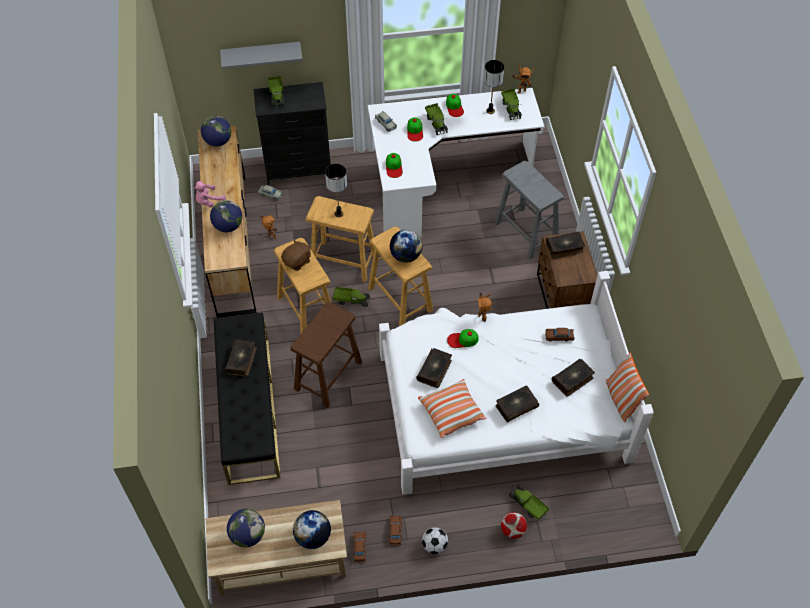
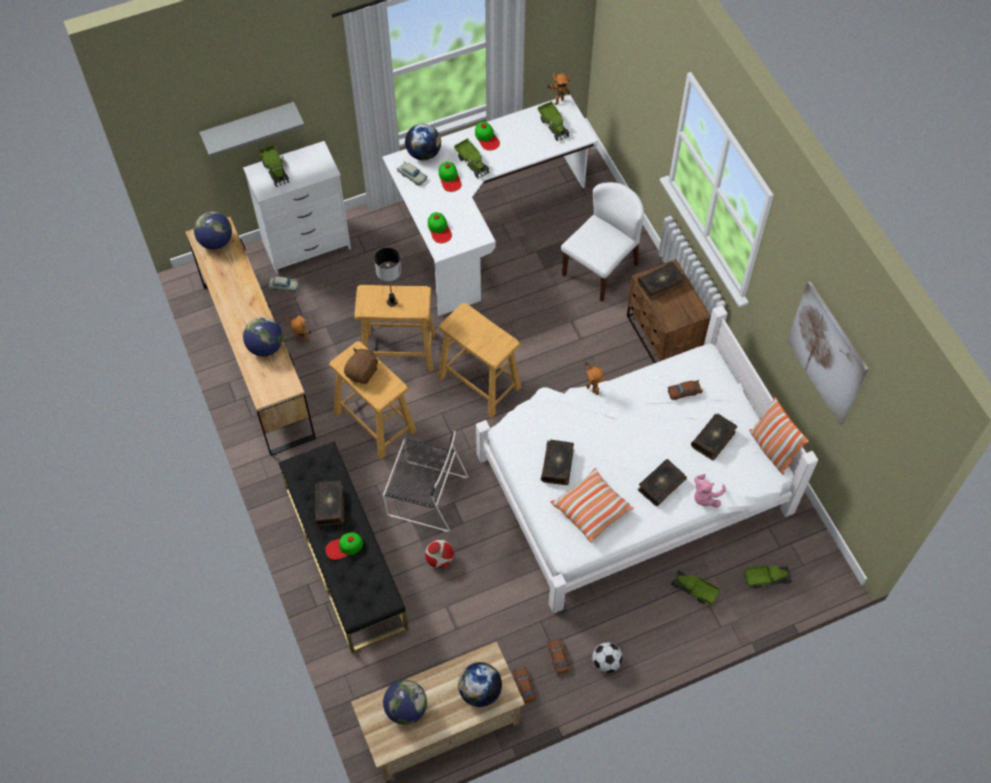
camera: 15 degrees left, 5 degrees up
(208, 201) = (231, 321): pink plush toy -> pink plush toy (705, 497)
(298, 168) = (306, 245): black dresser -> white dresser
(328, 376) = (424, 495): brown stool -> black chair
(351, 300) = (423, 397): toy truck -> toy truck (766, 578)
(406, 256) = (487, 337): globe -> globe (424, 153)
(462, 340) = (578, 421): cap -> cap (344, 547)
(490, 111) = (530, 134): table lamp -> none
(512, 530) = (686, 622): football -> football (440, 559)
(526, 233) = (600, 269): grey stool -> white chair
(675, 317) = (827, 353): none -> picture

